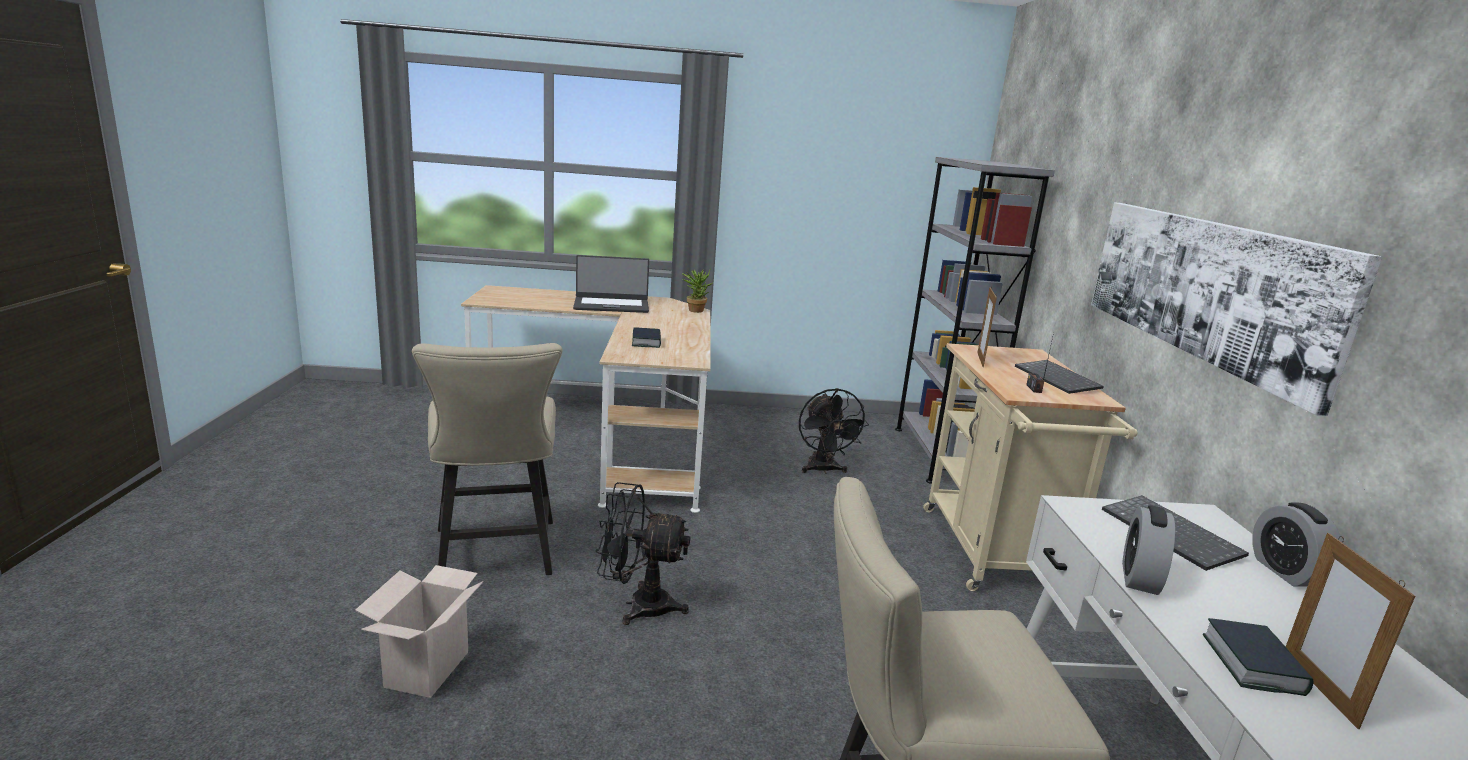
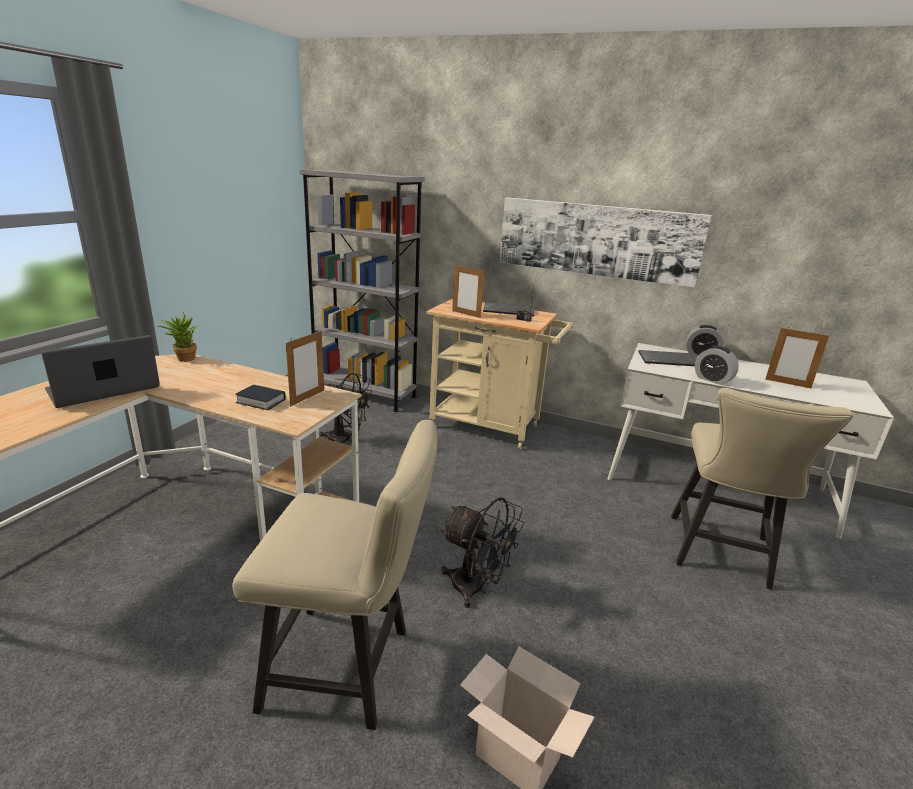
camera: 65 degrees left, 5 degrees up
(611, 305) = (104, 389): laptop -> laptop turned 150 degrees counterclockwise
(638, 605) = (476, 588): black fan -> black fan turned 90 degrees counterclockwise
(673, 353) = (307, 397): none -> picture frame
(1252, 664) = (776, 387): book -> none

